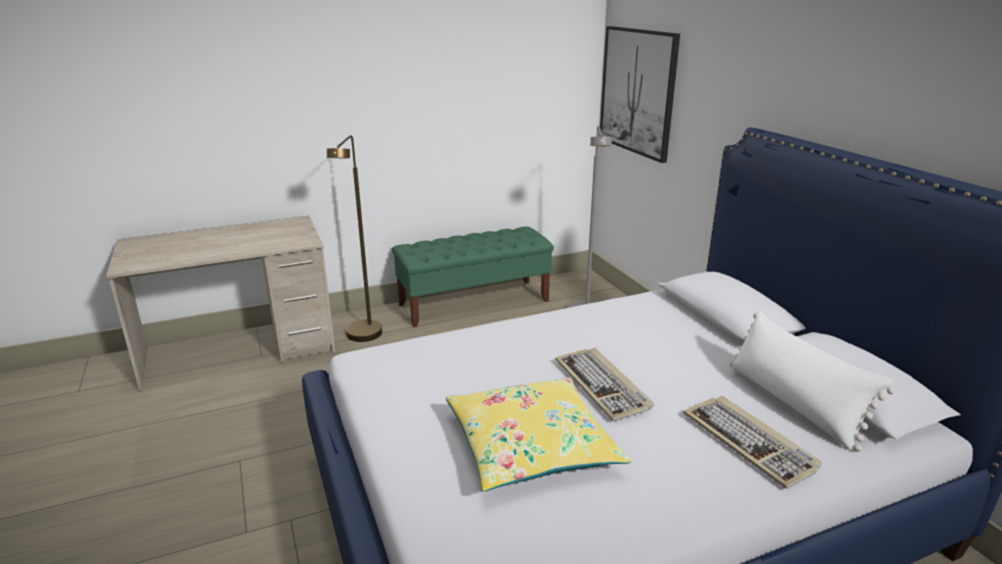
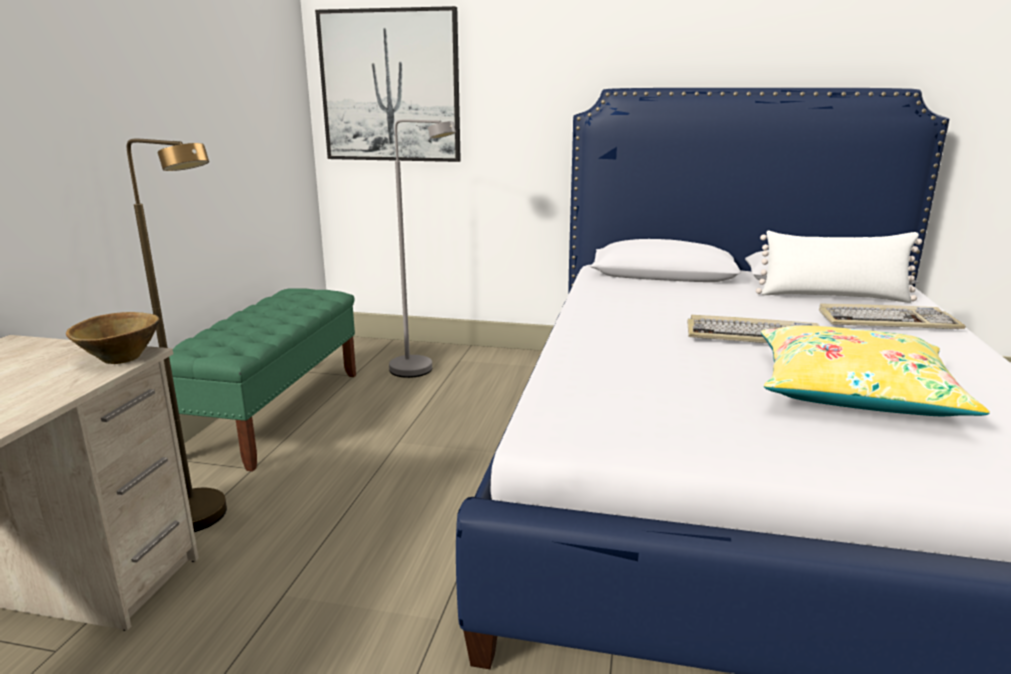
camera: 55 degrees left, 5 degrees down
(303, 241) = (121, 357): none -> brown bowl

